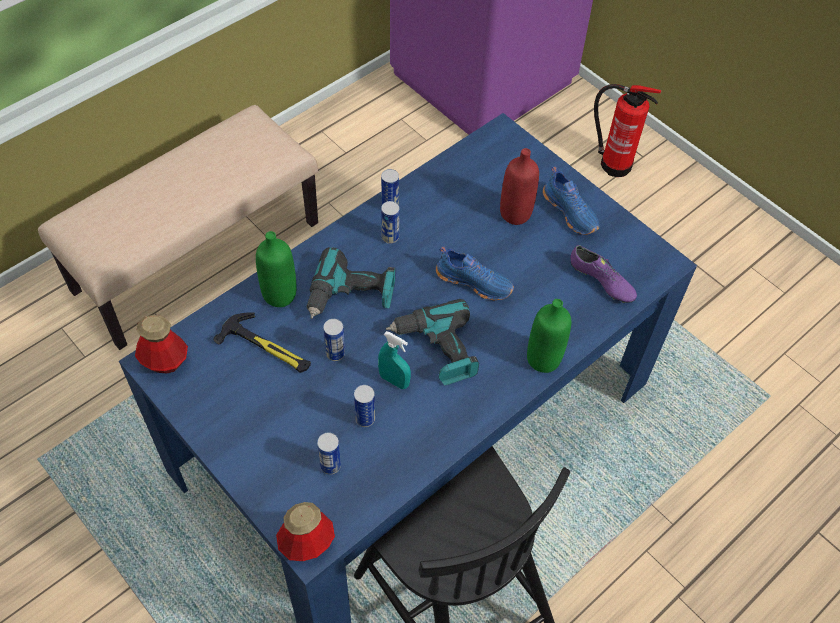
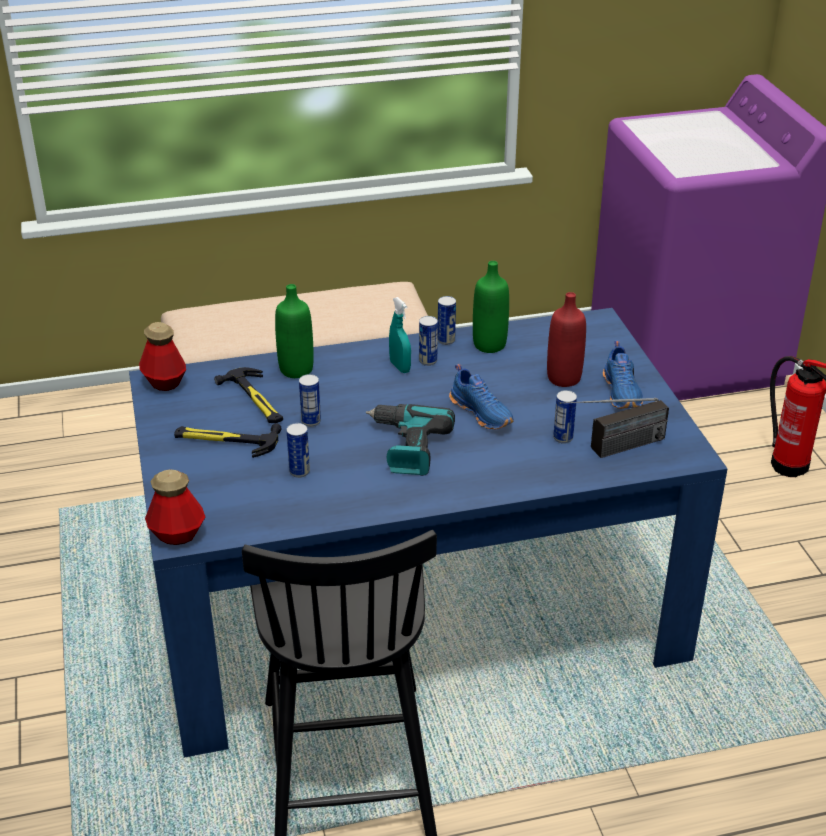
camera: 30 degrees right, 20 degrees down
(274, 410) = (226, 441): none -> hammer
(330, 466) = (242, 492): can -> can (563, 438)
(351, 296) = (358, 389): power drill -> none
(394, 380) = (348, 455): turquoise spray bottle -> turquoise spray bottle (400, 367)
(543, 359) = (503, 485): green bottle -> green bottle (489, 345)
(601, 282) = (611, 450): purple shoe -> radio

